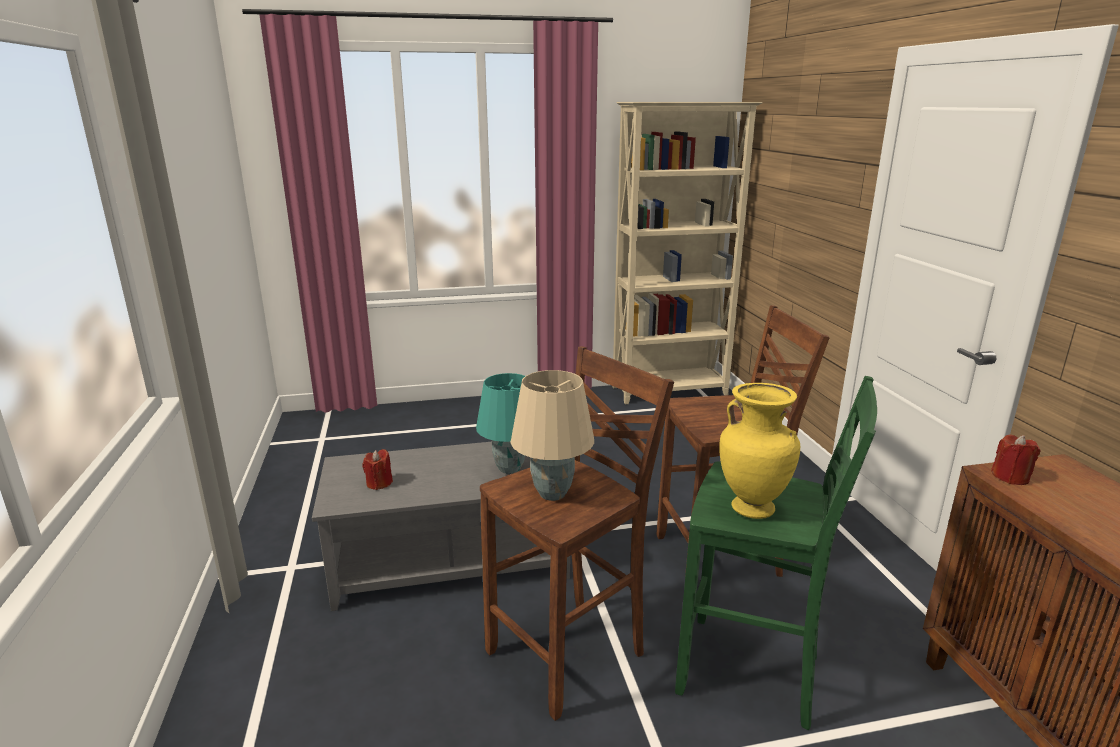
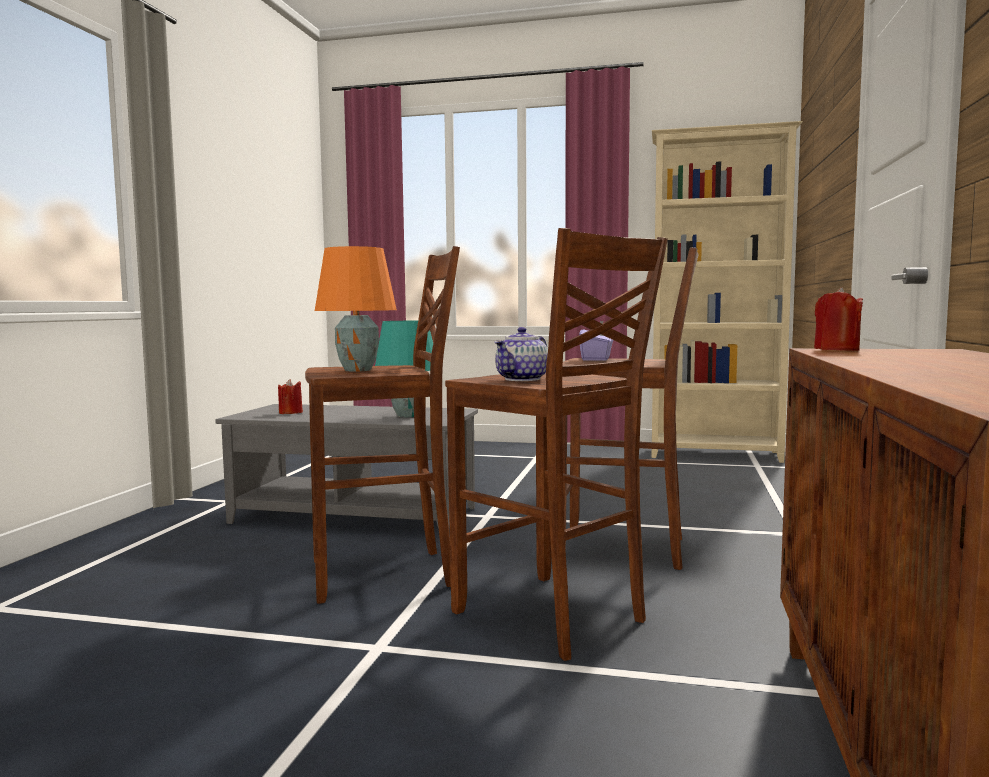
camera: 25 degrees right, 15 degrees down
(551, 494) = (356, 370): beige table lamp -> orange table lamp
(697, 405) = (596, 359): none -> purple tissue box
(752, 508) = (523, 379): yellow vase -> teapot
(752, 674) = (552, 617): green stool -> brown stool

